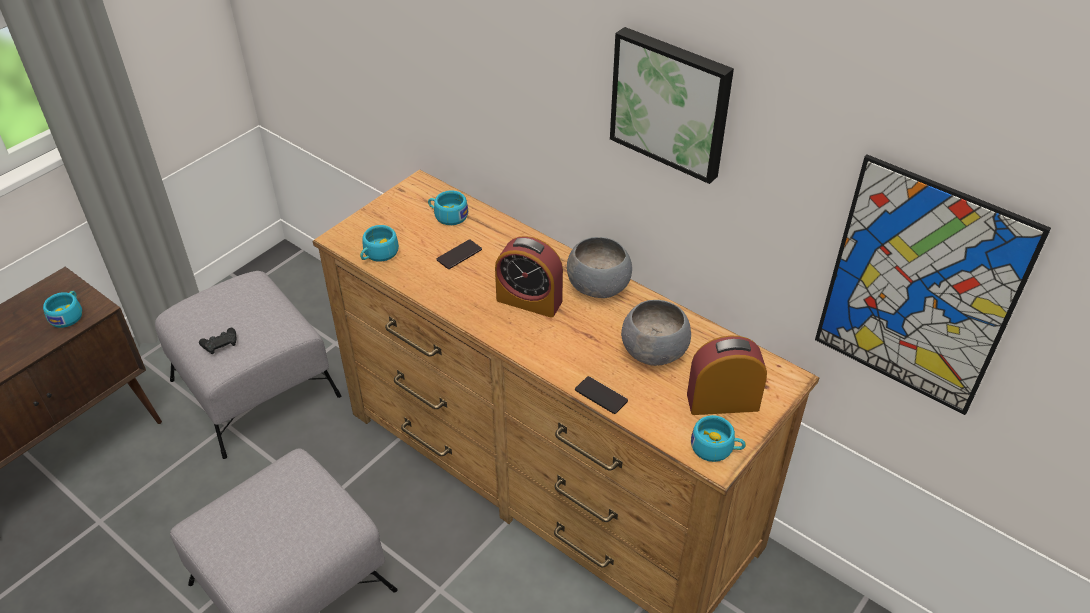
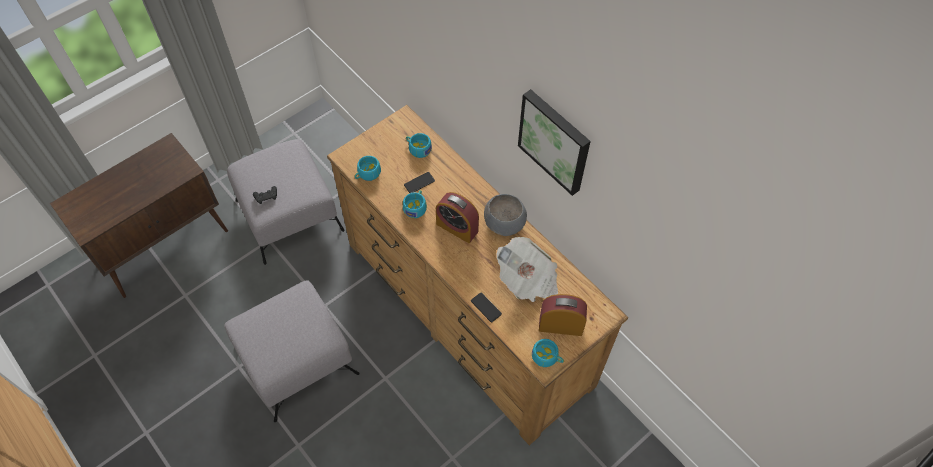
camera: 10 degrees right, 15 degrees up
(68, 315) = (171, 172): turquoise cup -> turquoise cup (416, 207)
(655, 351) = (528, 280): grey bowl -> newspaper
(919, 289) = (684, 297): picture -> none

